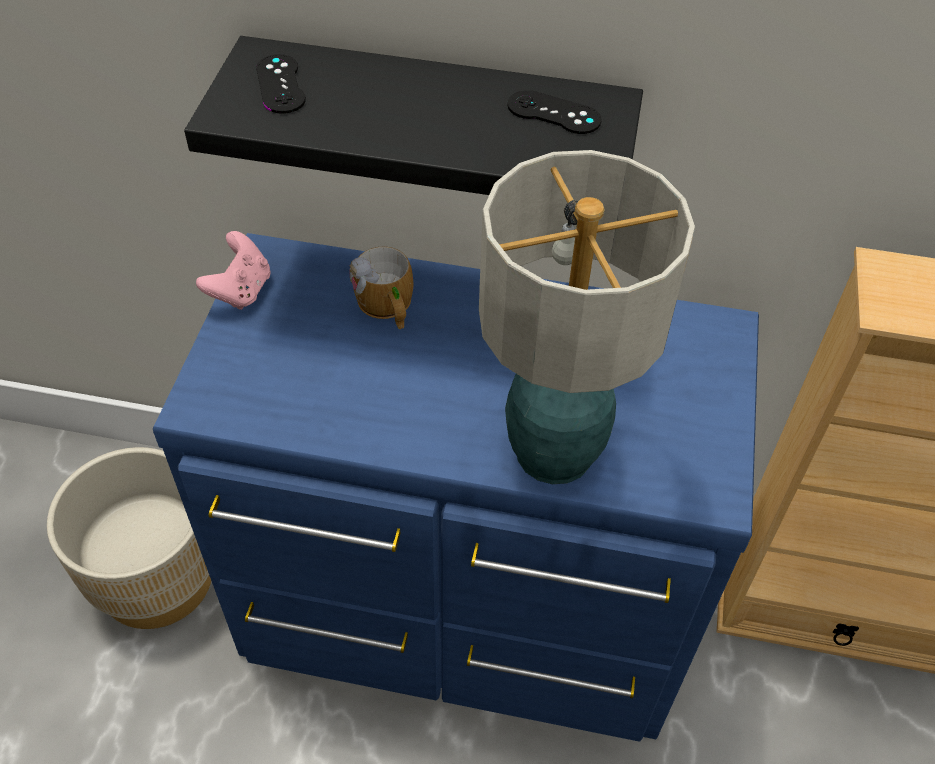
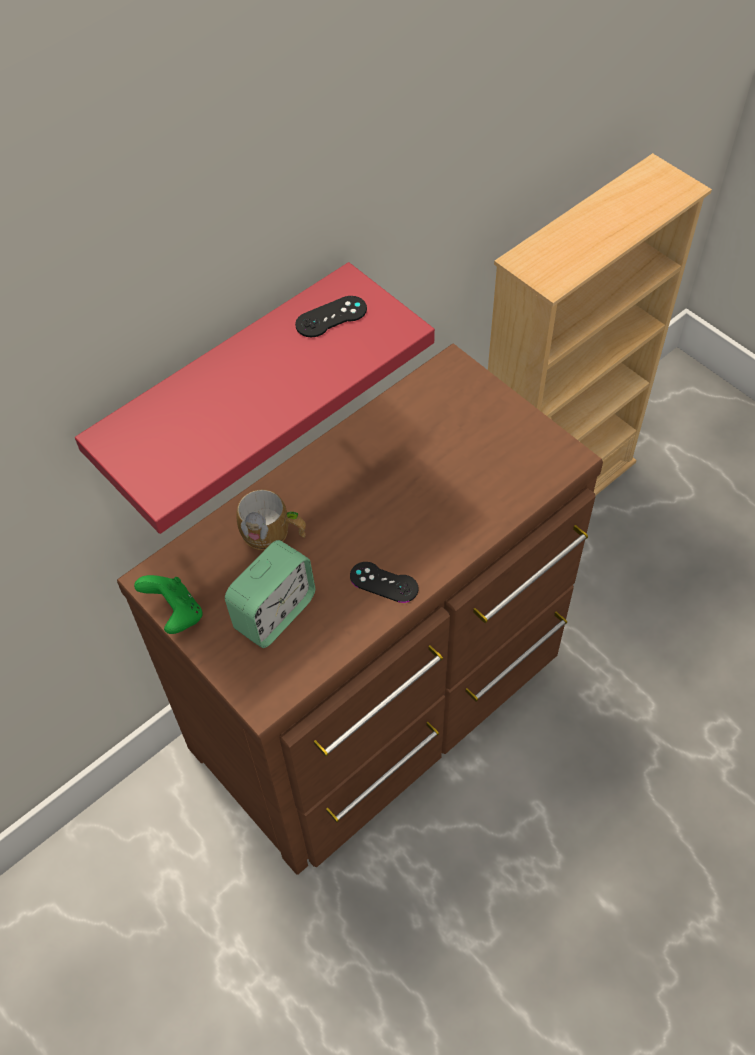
camera: 50 degrees left, 5 degrees up
(156, 578) = (182, 900): beige planter -> none
(241, 290) = (175, 614): pink game controller -> green game controller
(280, 84) = (159, 441): black game controller -> black game controller (384, 582)
(298, 359) = (274, 613): none -> alarm clock
(437, 126) = (227, 387): black shelf -> red shelf
(464, 614) = (385, 701): blue dresser -> brown dresser
(552, 451) = (470, 516): table lamp -> none

